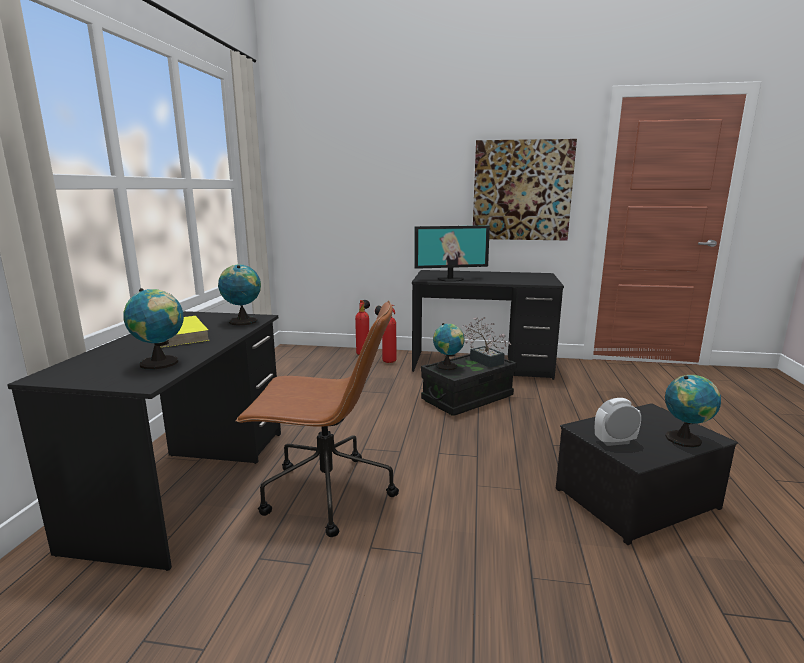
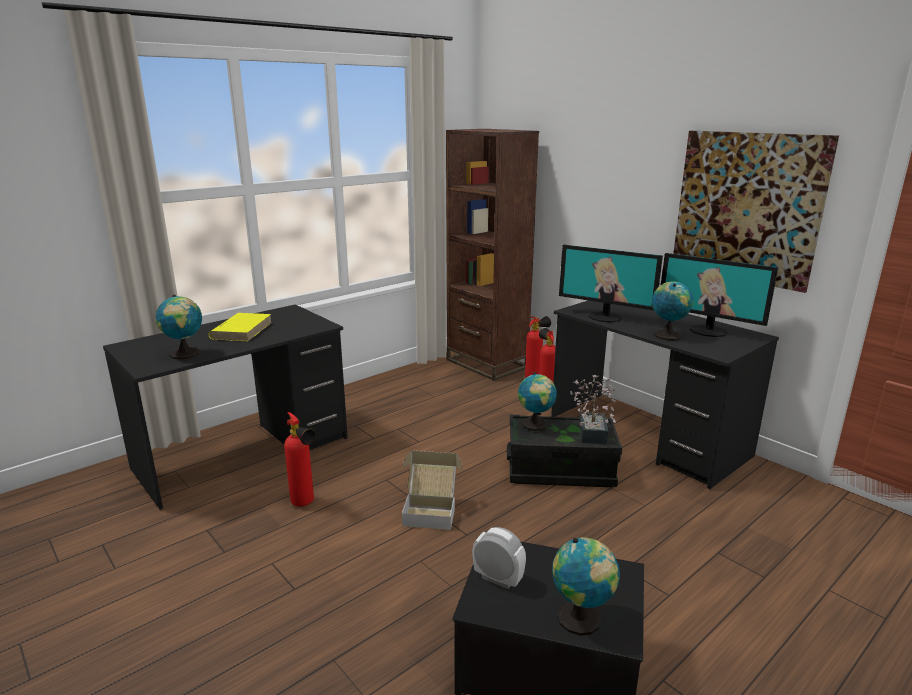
camera: 40 degrees right, 5 degrees up
(242, 321) = (305, 327): globe -> globe (667, 335)
(312, 354) = (486, 364): none -> brown bookcase
(325, 493) = (305, 505): brown office chair -> fire extinguisher
(429, 453) = (431, 510): none -> cardboard box
(518, 276) = (708, 331): none -> monitor

